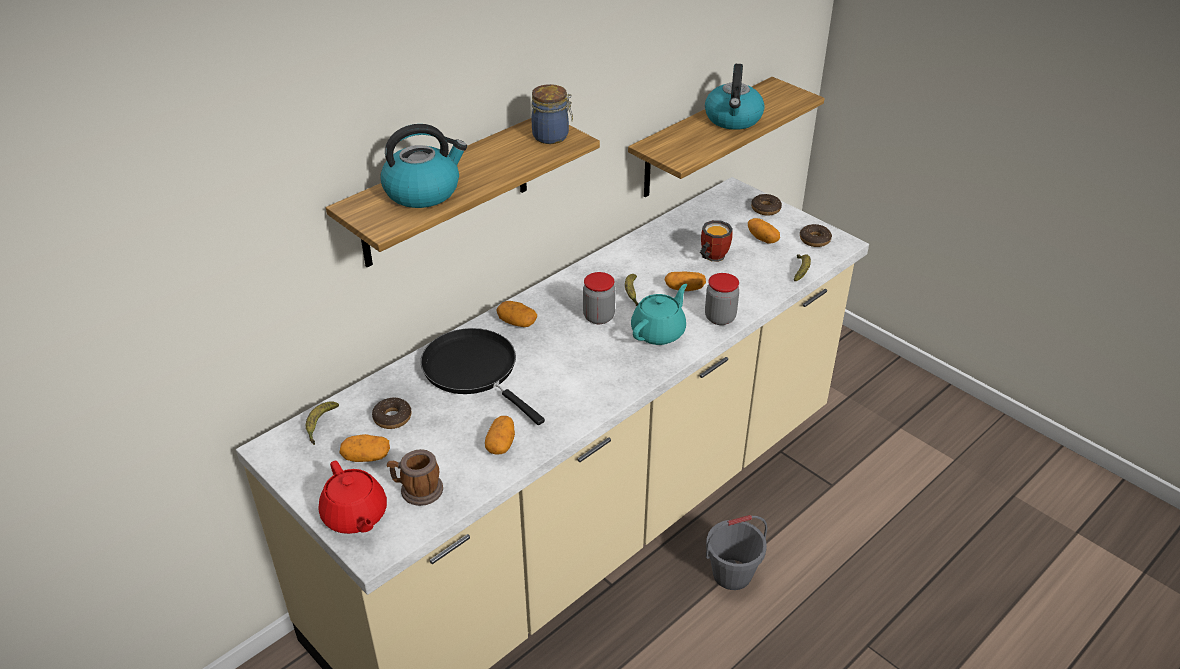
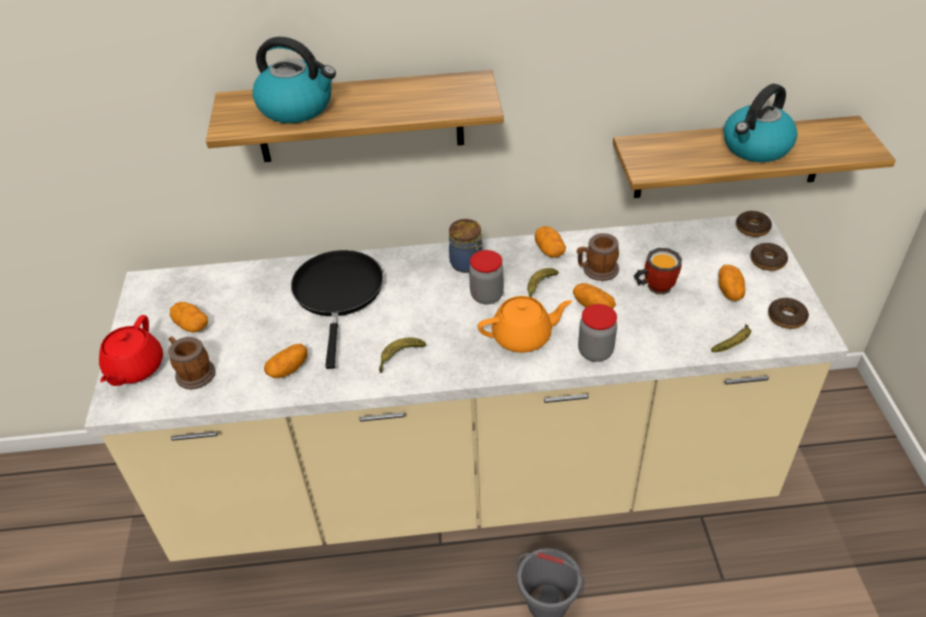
camera: 40 degrees right, 5 degrees up
(320, 425) = (192, 282): banana -> banana (399, 357)
(392, 418) = (241, 302): donut -> donut (752, 228)
(517, 322) = (415, 268): potato -> potato (549, 250)
(552, 136) = (465, 96): jar -> jar (467, 264)
(659, 263) = (596, 270): none -> mug
(659, 332) = (523, 337): turquoise teapot -> orange teapot

